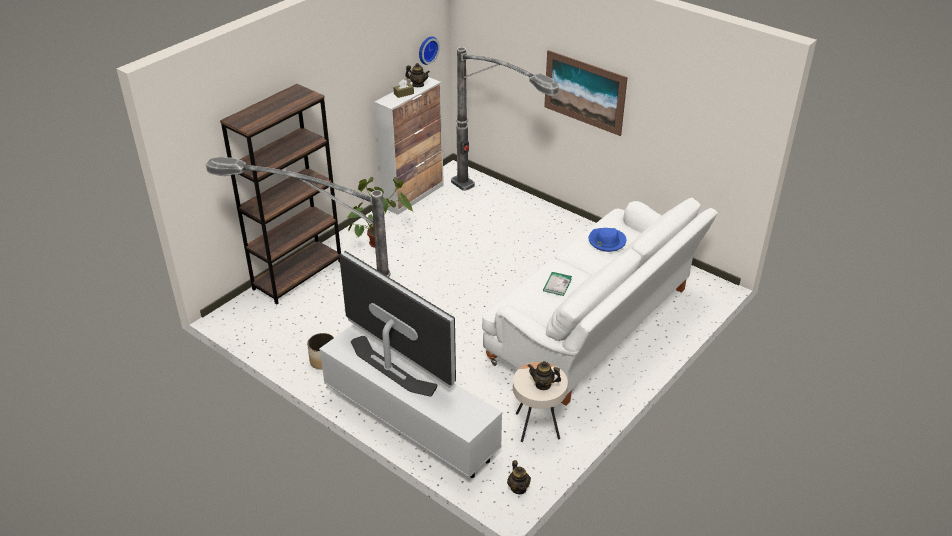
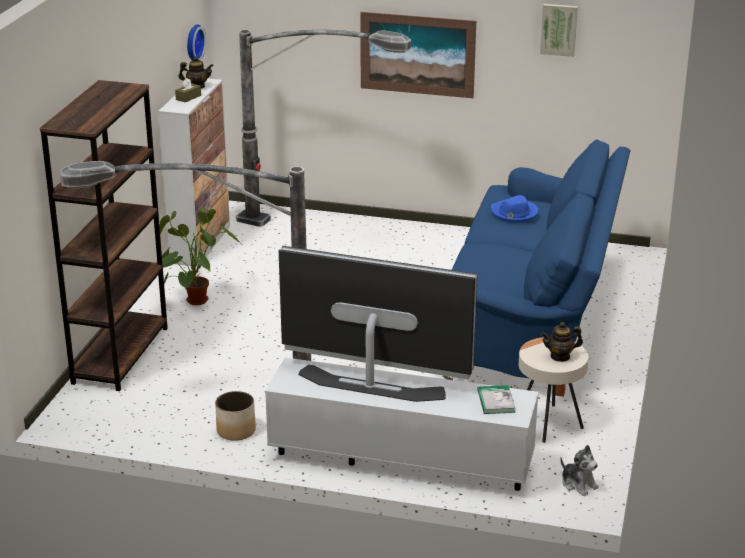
camera: 25 degrees left, 10 degrees down
(518, 488) = (578, 484): teapot -> plush toy
(557, 285) = (497, 262): book -> book (495, 401)
(596, 327) = (532, 318): white sofa -> blue sofa
(687, 99) = (559, 29): none -> picture

